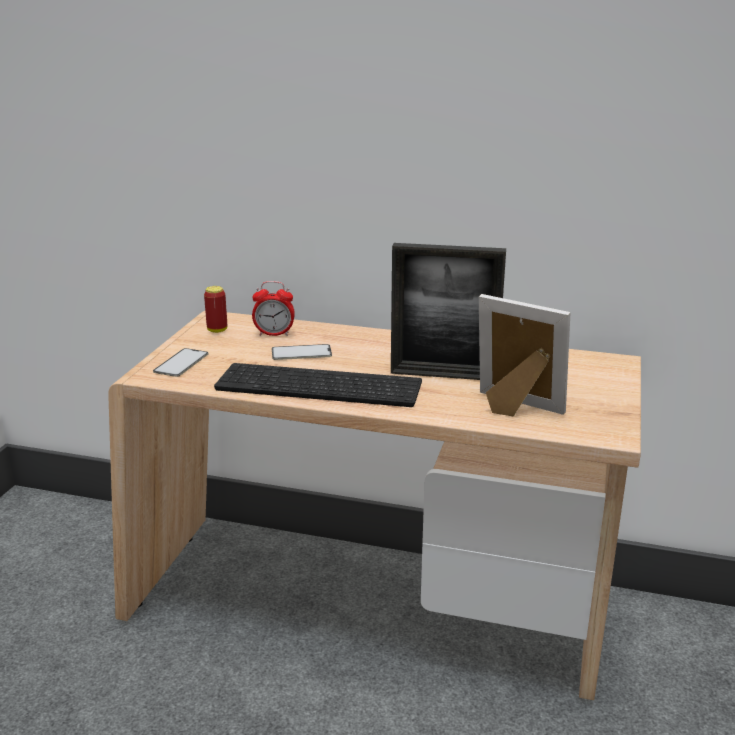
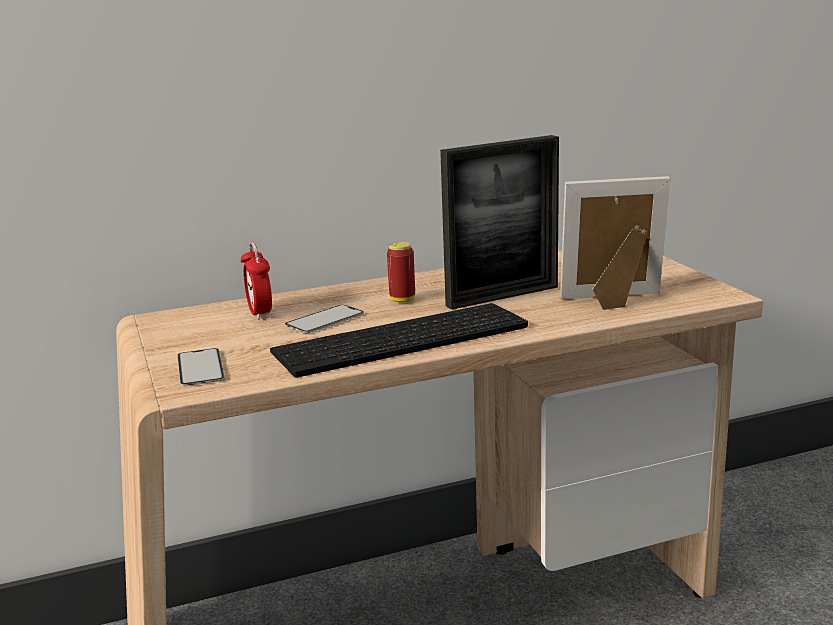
camera: 35 degrees left, 5 degrees down
(217, 330) = (182, 328): can -> can (402, 300)
(274, 334) = (260, 313): alarm clock -> alarm clock turned 105 degrees clockwise

